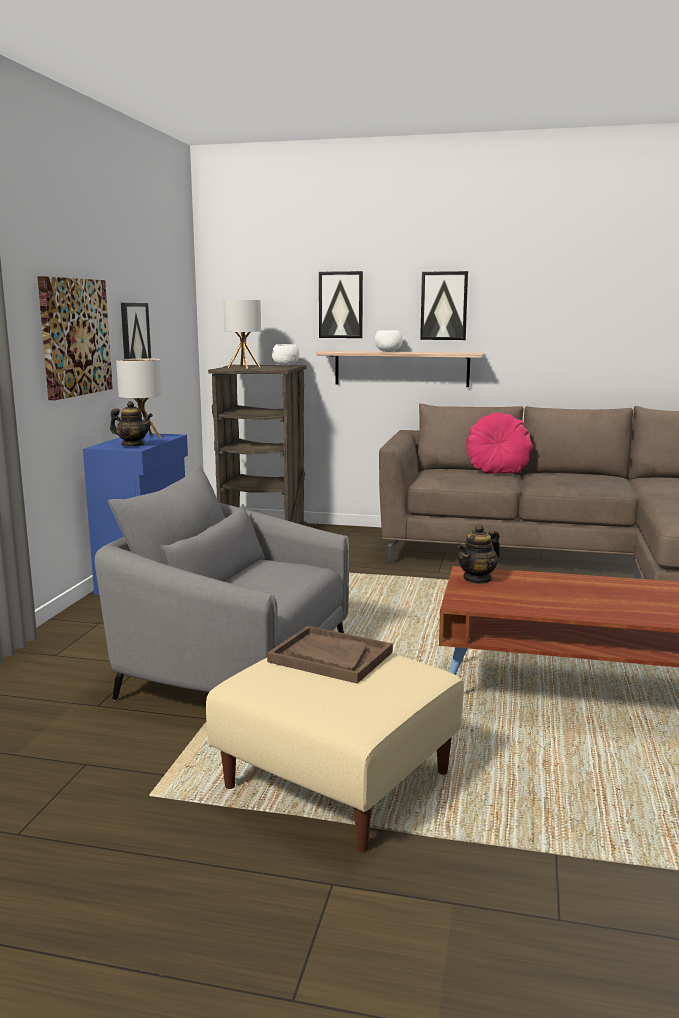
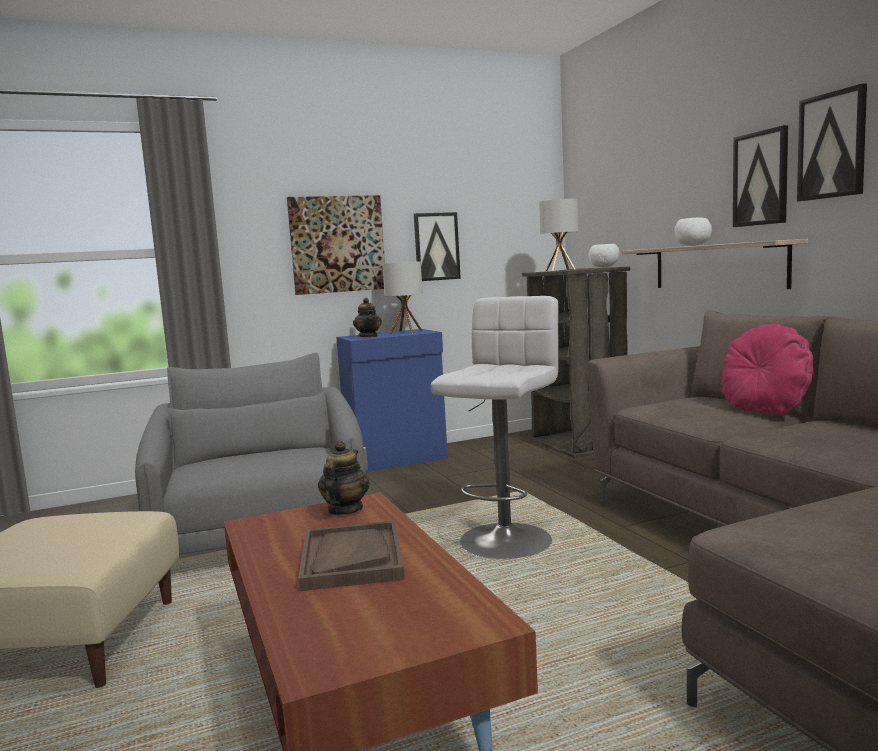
camera: 55 degrees right, 5 degrees down
(330, 657) = (95, 527): brown tray -> brown tray (351, 558)
(341, 305) = (662, 194): picture -> picture (832, 145)
(405, 601) = (507, 541): none -> white stool
(477, 579) = (344, 510): teapot -> teapot turned 90 degrees clockwise

